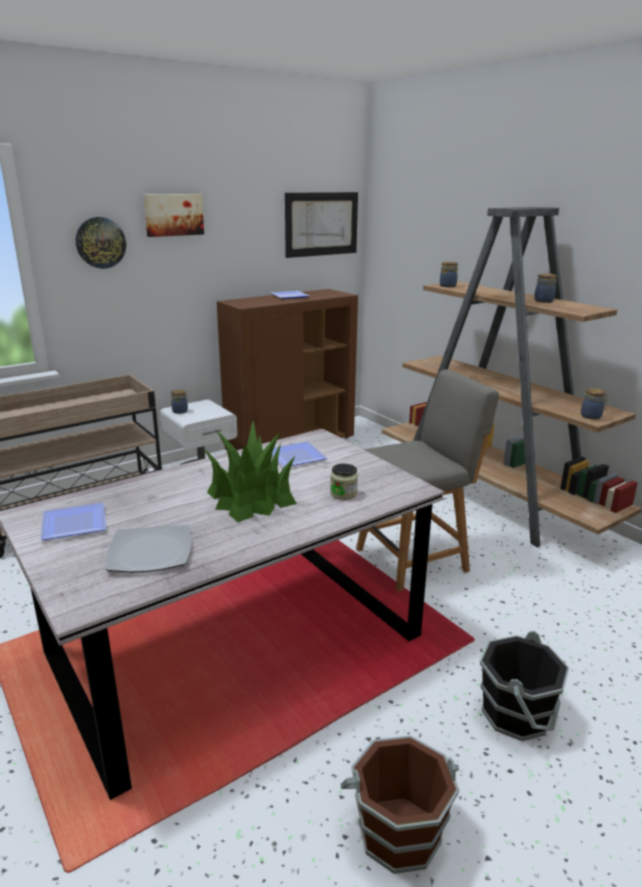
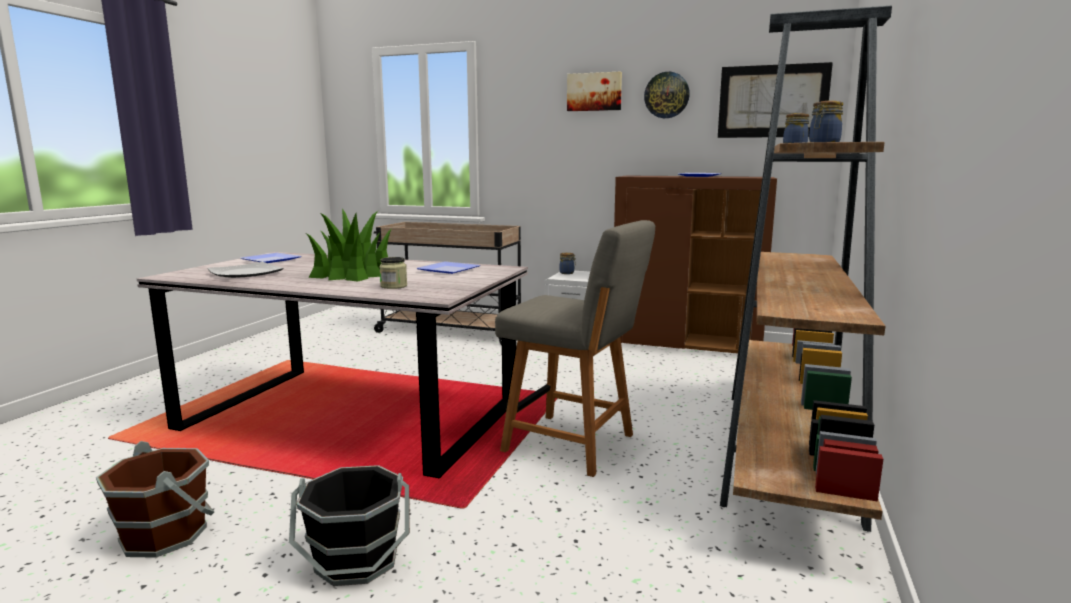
camera: 55 degrees right, 10 degrees down
(100, 242) = (529, 115): wall clock -> wall clock (666, 95)
(592, 416) = (792, 310): jar -> none

